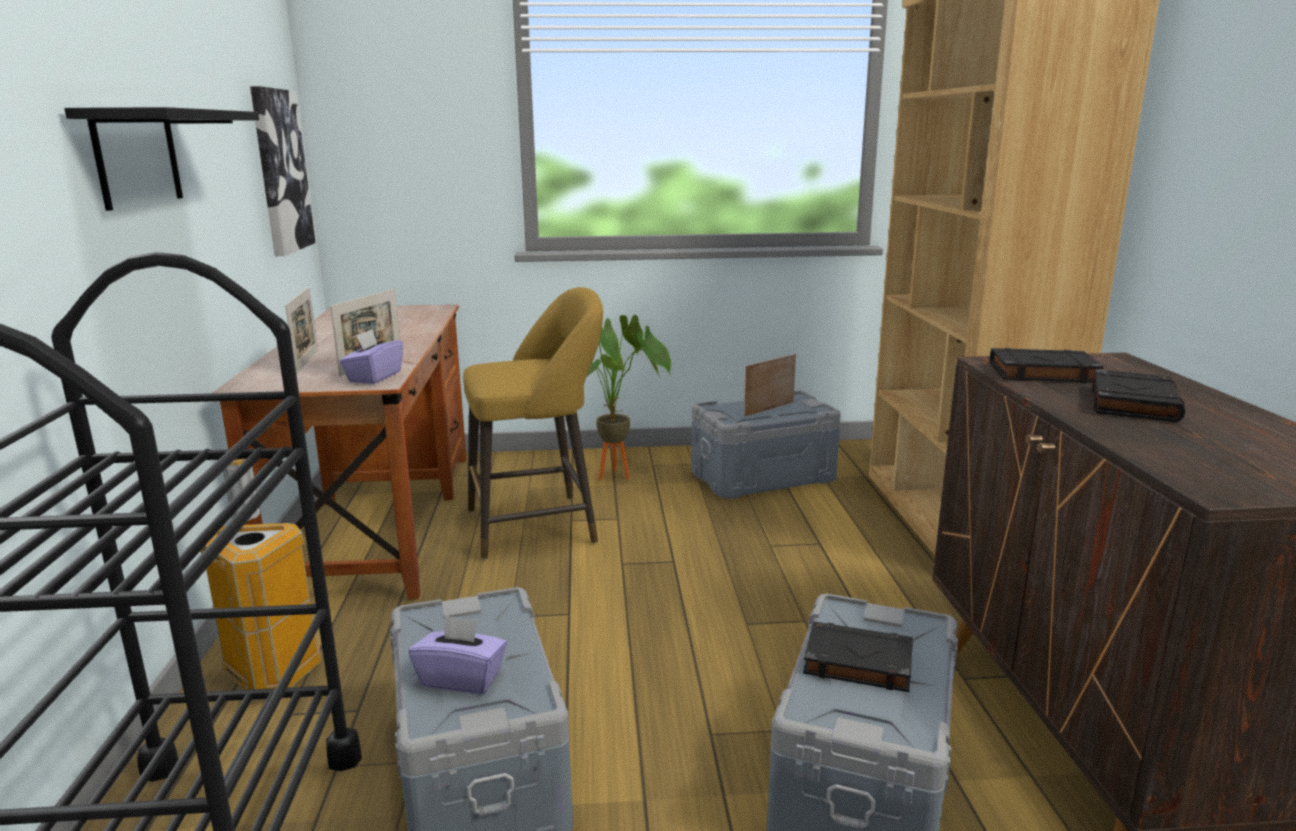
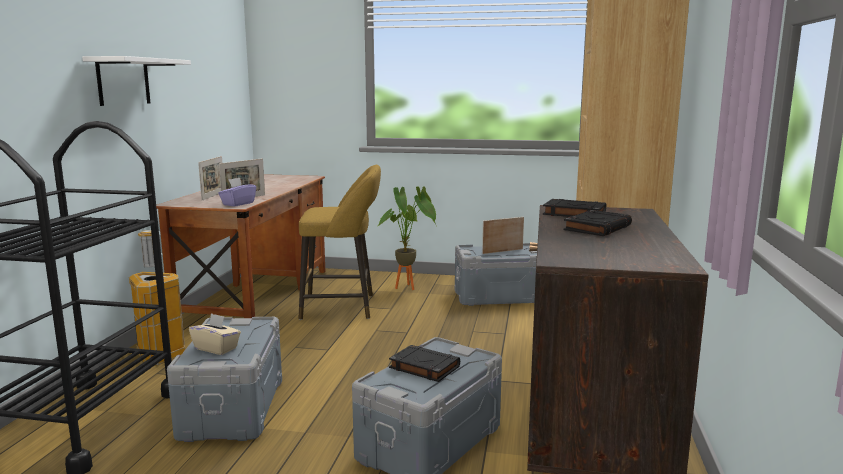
camera: 15 degrees right, 5 degrees down
(137, 157) = (123, 81): black shelf -> white shelf
(280, 171) = (225, 94): picture -> none
(462, 678) = (216, 348): purple tissue box -> beige tissue box

